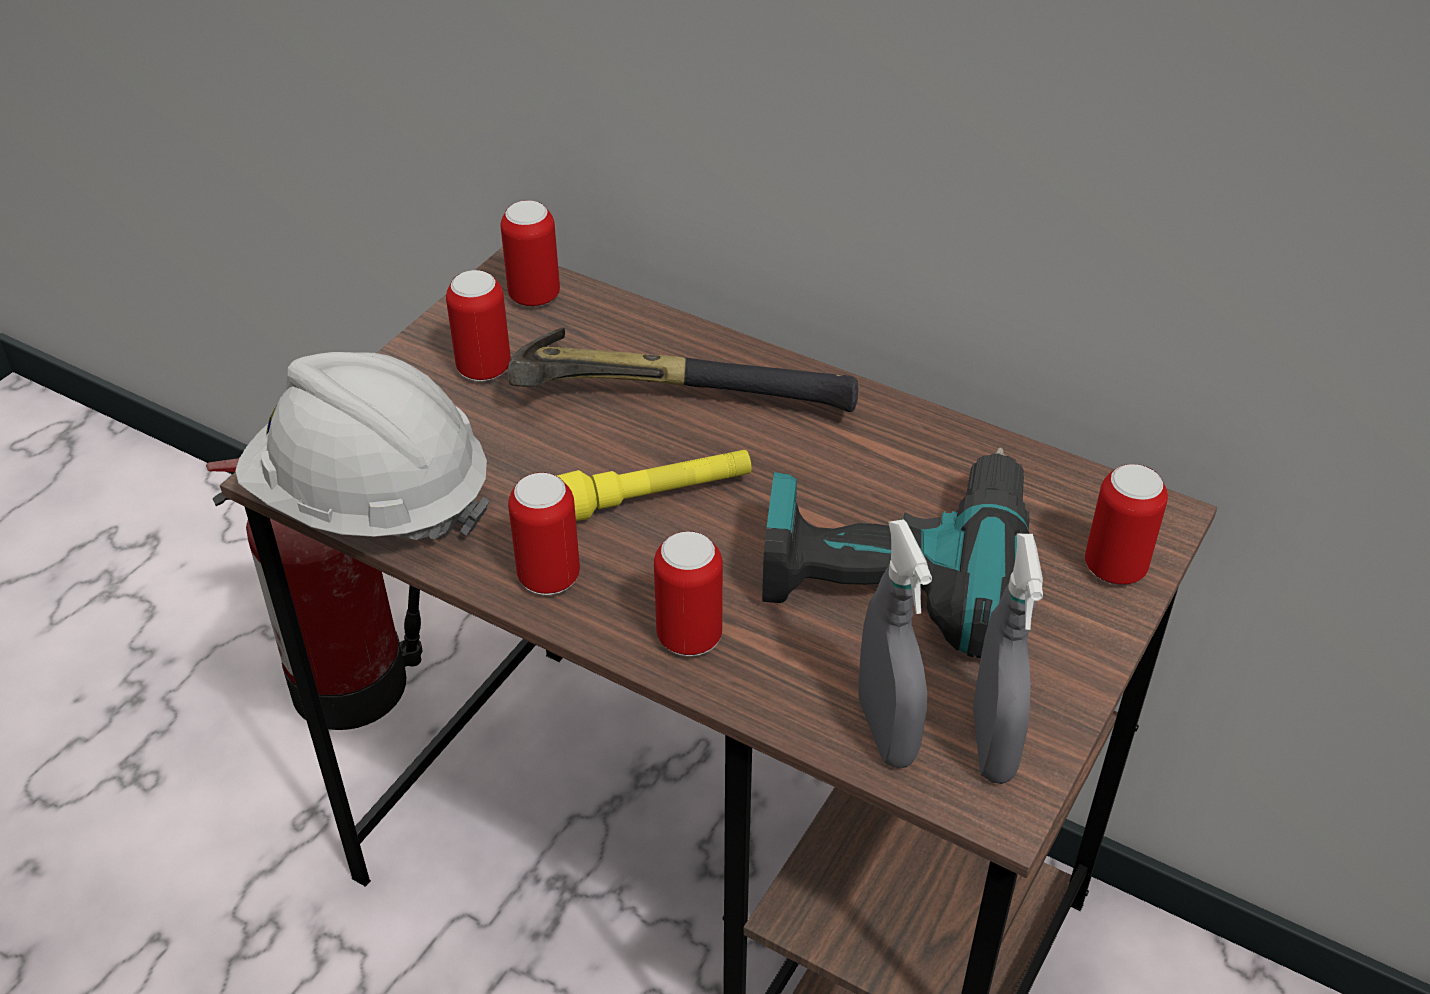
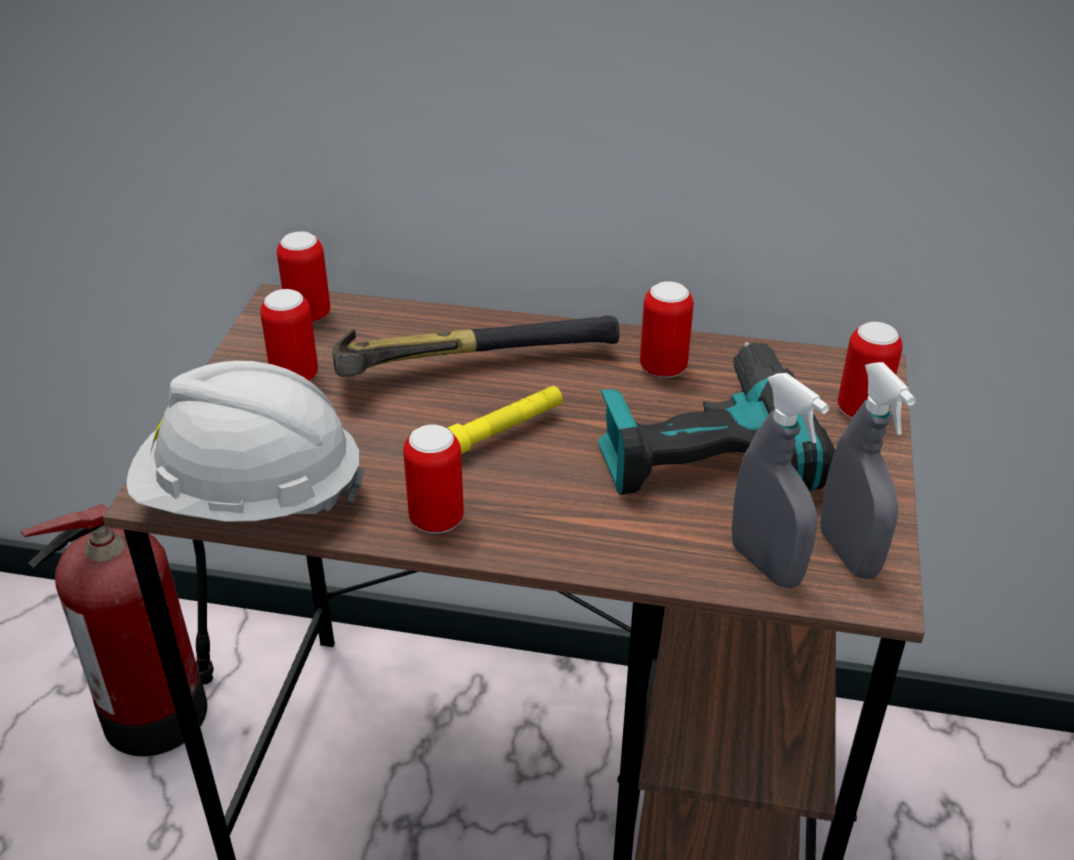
camera: 20 degrees left, 5 degrees down
(689, 637) = (576, 535): can -> can (663, 368)

